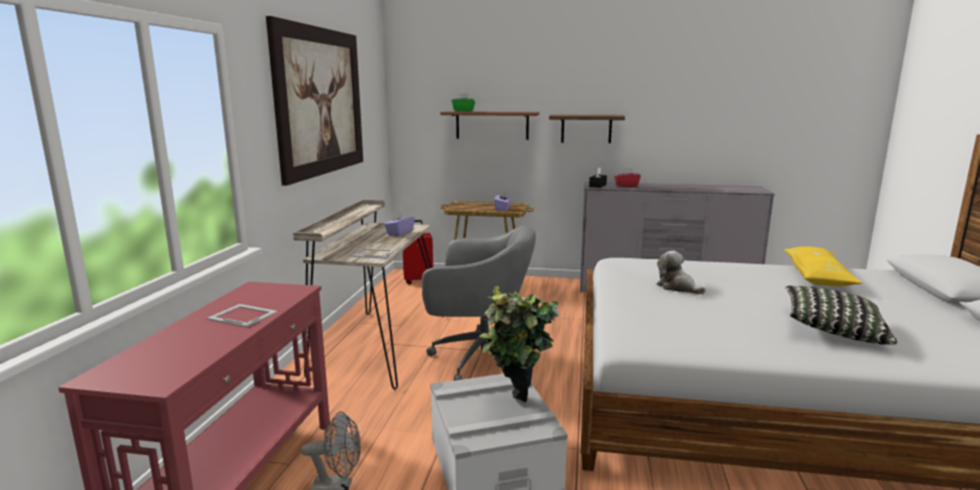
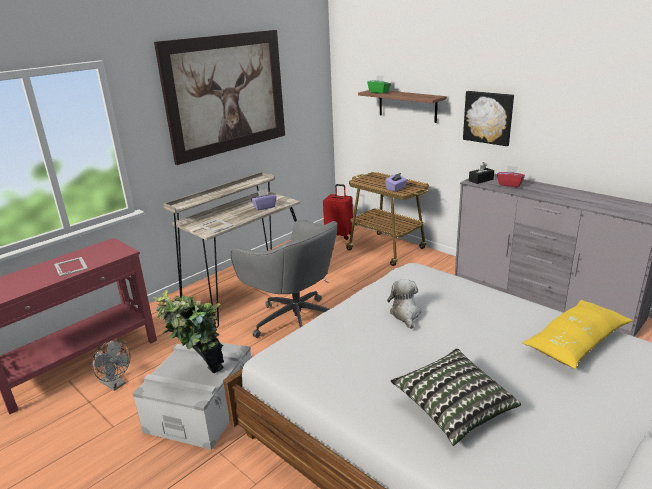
camera: 35 degrees right, 10 degrees up
(586, 128) = (488, 117): shelf -> picture

